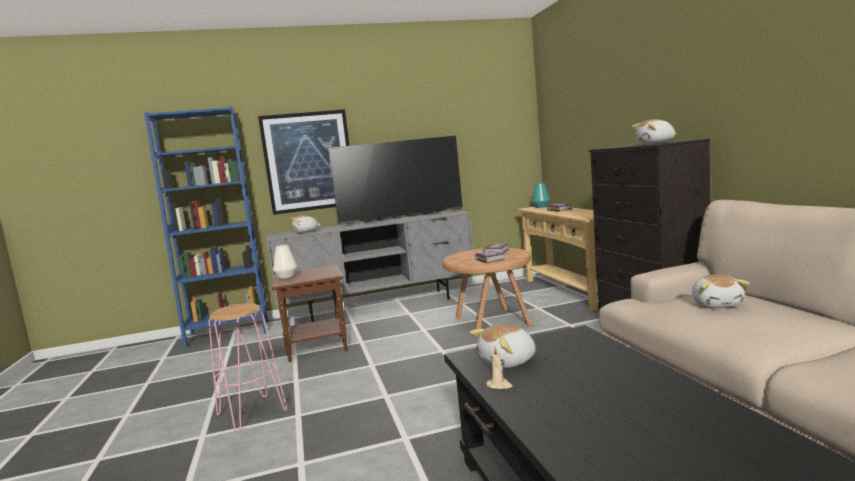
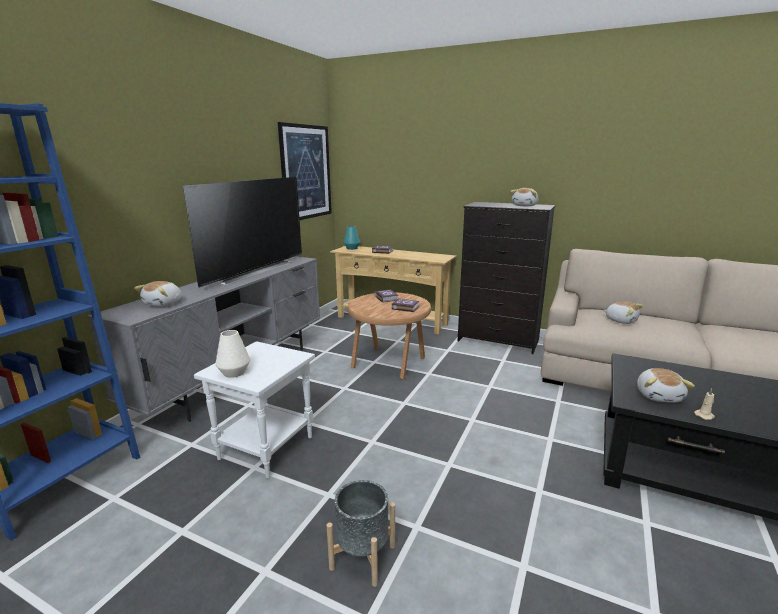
camera: 50 degrees left, 10 degrees up
(251, 413) = (363, 556): pink stool -> grey planter
(309, 161) = (136, 202): picture -> picture (306, 172)
(317, 347) = (266, 447): brown side table -> white side table

